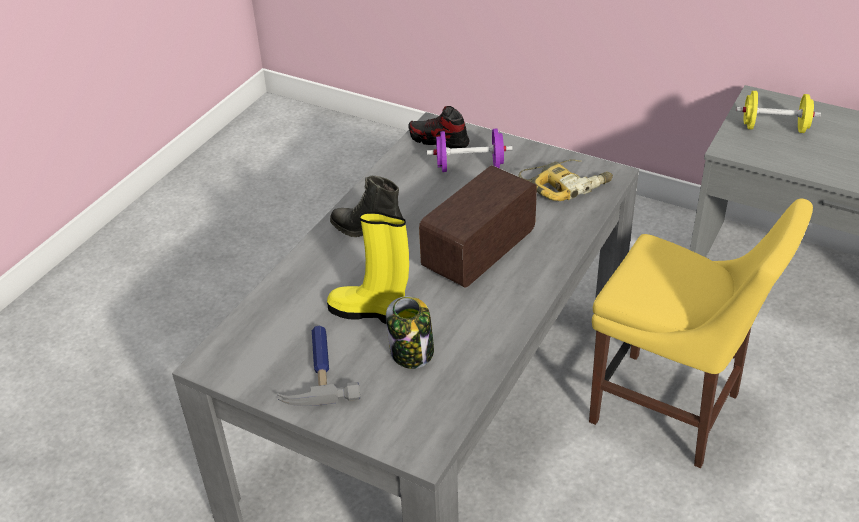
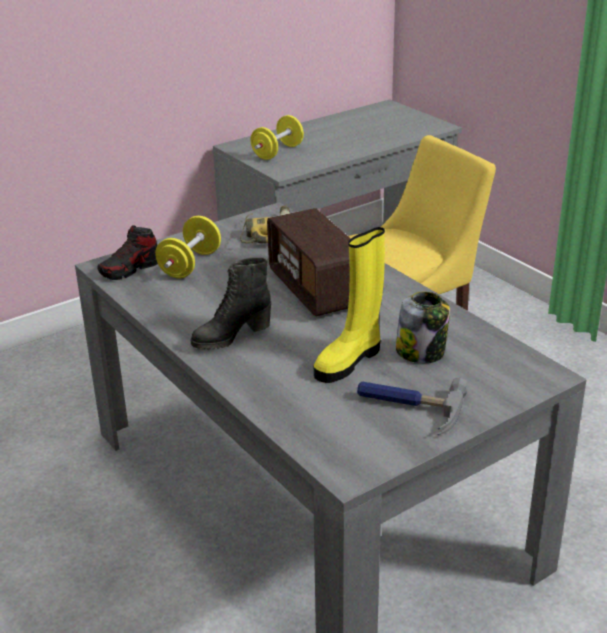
camera: 65 degrees left, 10 degrees down
(469, 166) = (190, 265): purple dumbbell -> yellow dumbbell

